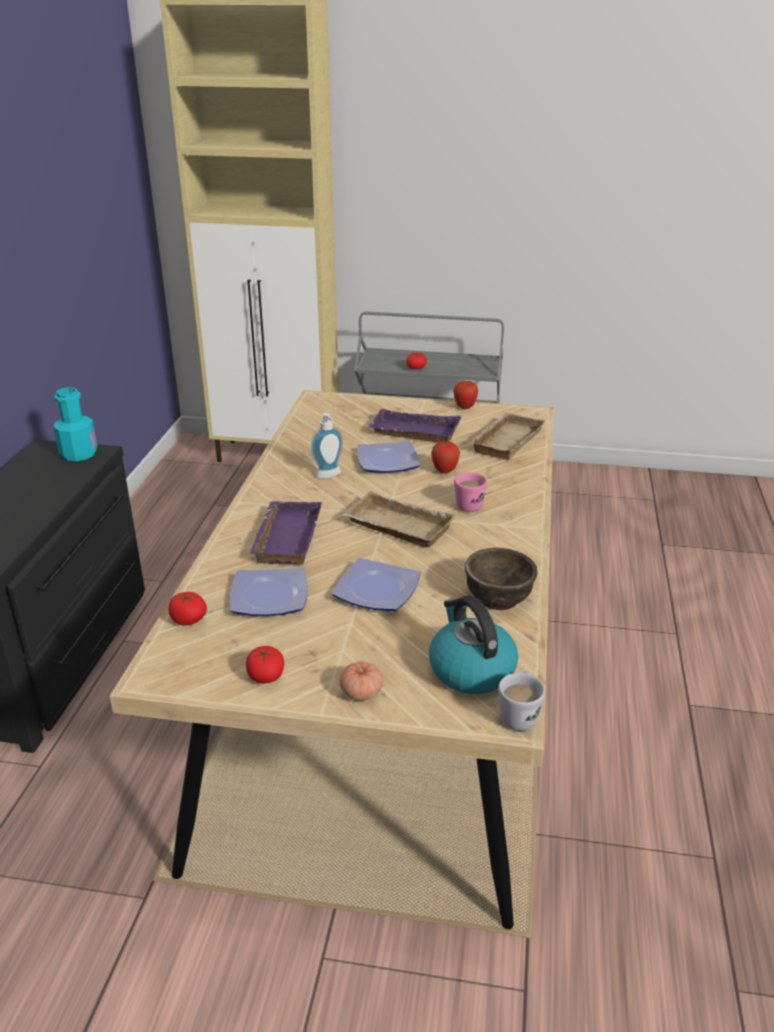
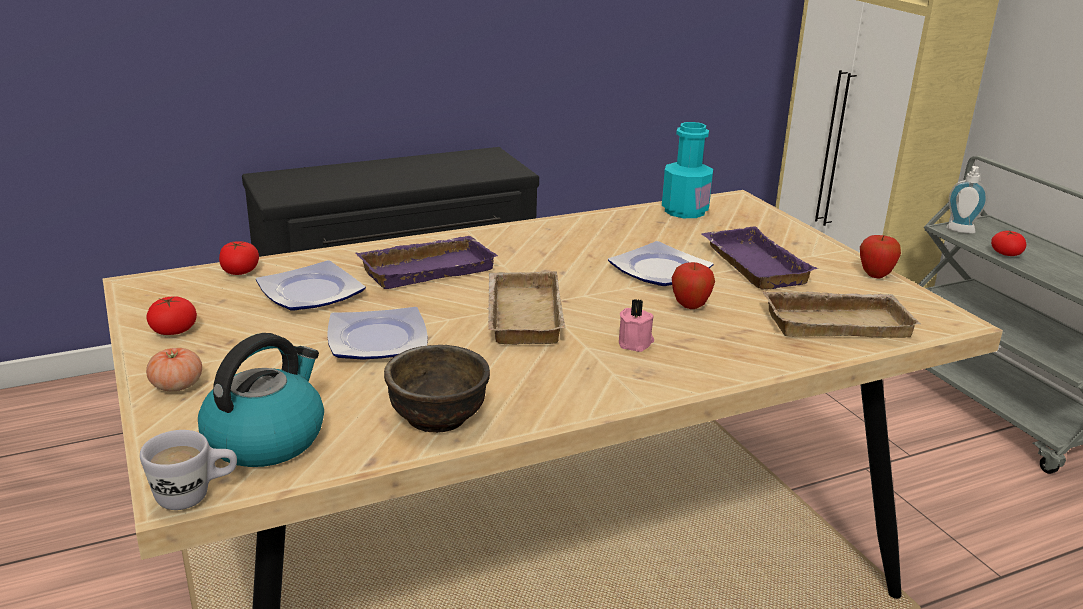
camera: 55 degrees right, 5 degrees down
(79, 453) = (499, 166): turquoise bottle -> turquoise bottle (684, 211)
(329, 476) = (580, 252): soap dispenser -> soap dispenser (960, 231)
(471, 504) = (636, 343): pink mug -> pink candle

